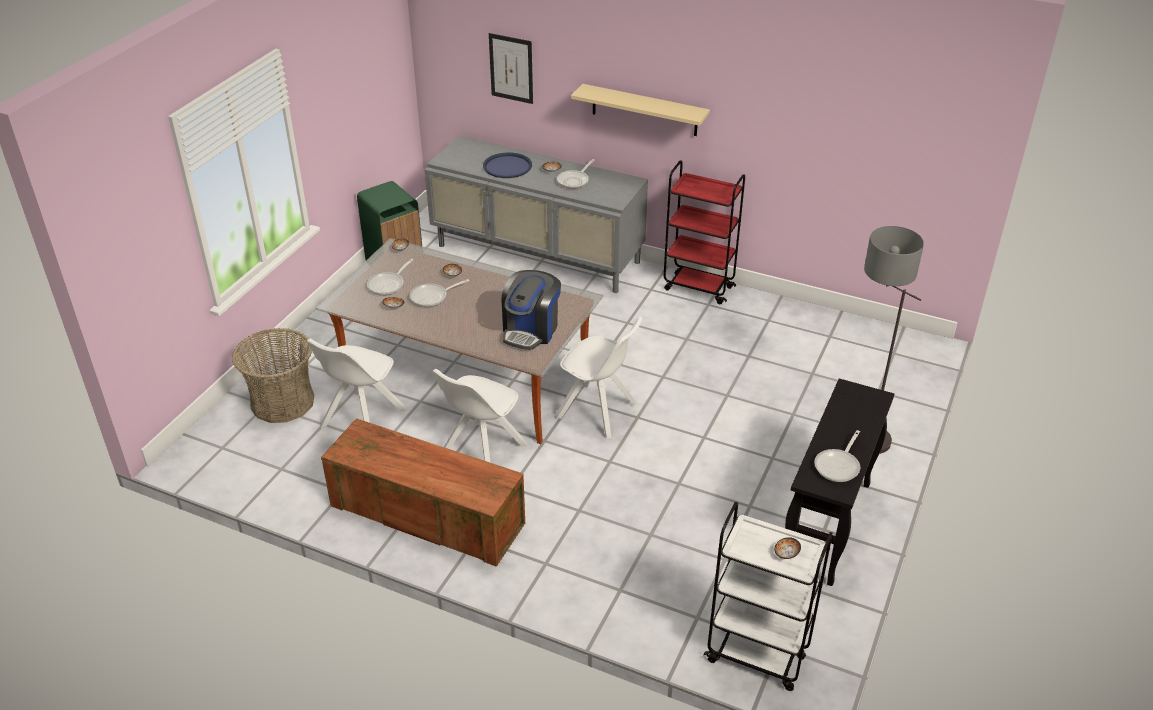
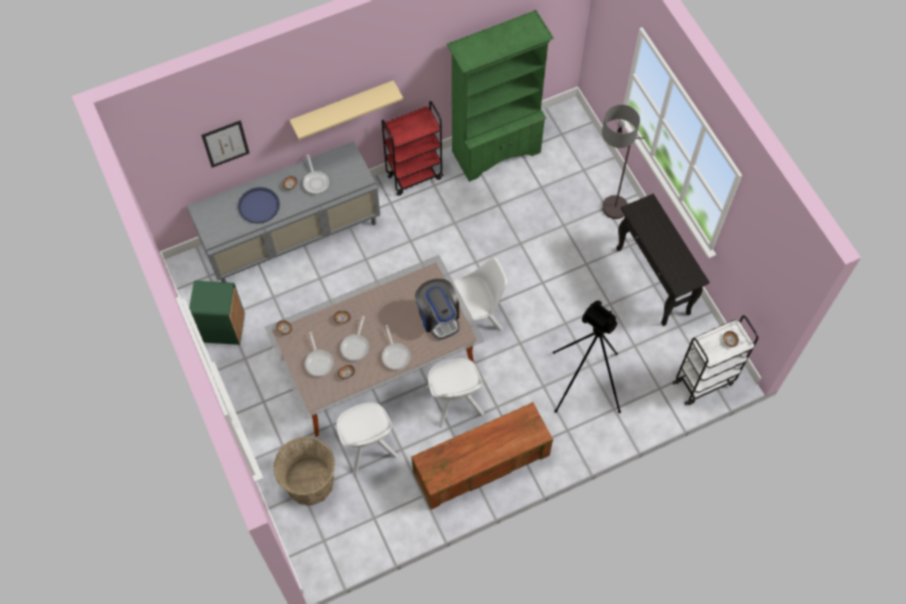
camera: 50 degrees left, 25 degrees up
(625, 543) = (585, 382): none -> black floor lamp
(804, 321) = (496, 151): none -> green bookcase
(839, 466) = (680, 264): frying pan -> frying pan (395, 354)

